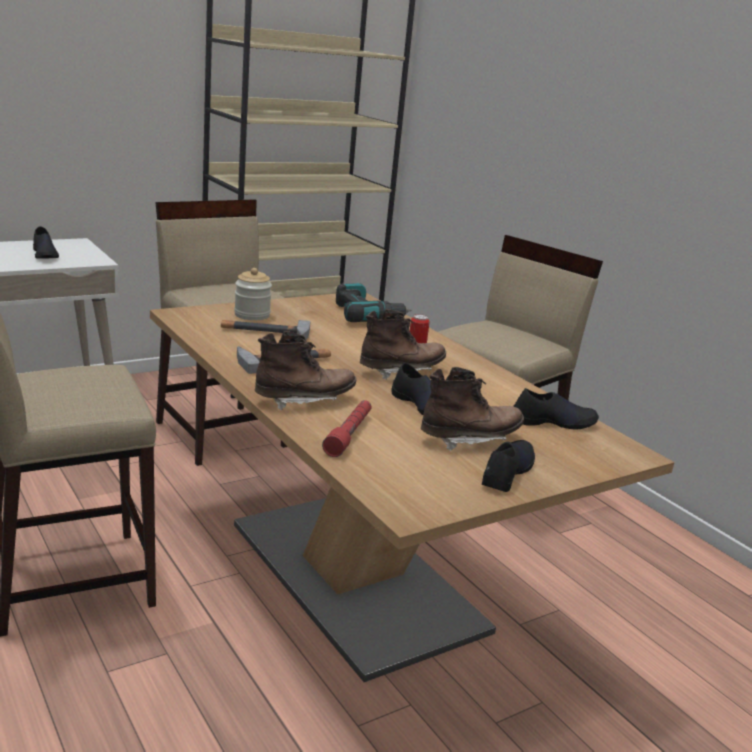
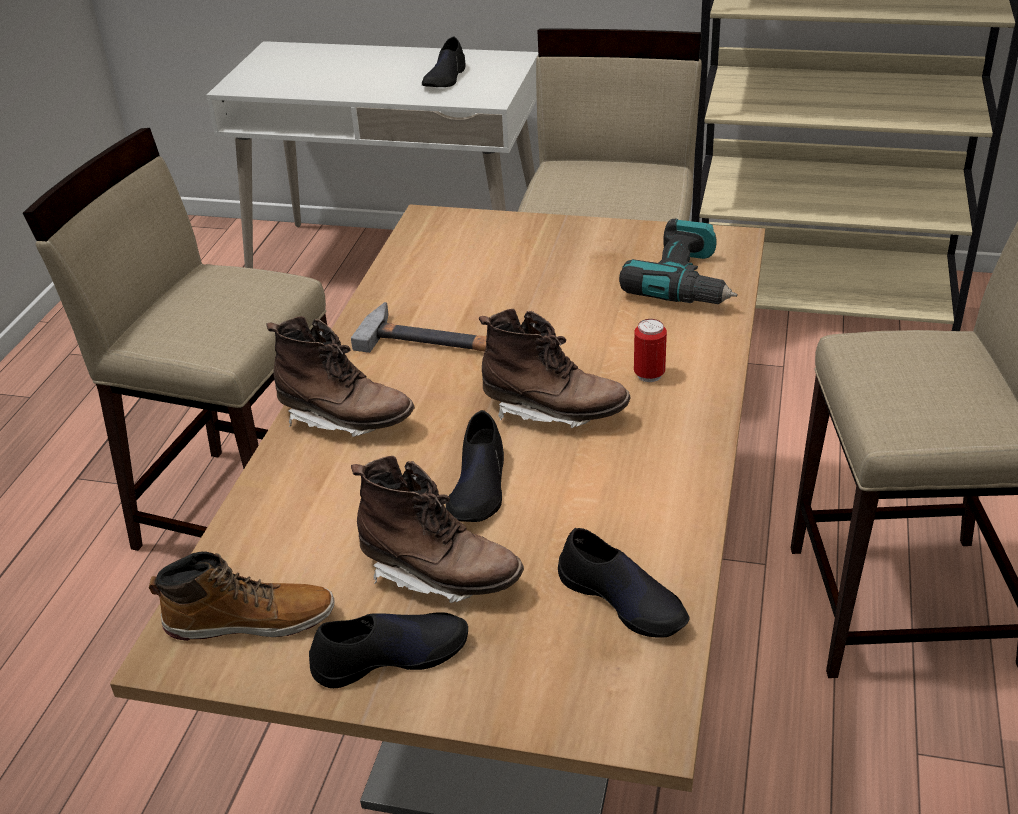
camera: 50 degrees right, 15 degrees up
(252, 315) = (517, 243): jar -> none
(264, 333) = (483, 281): hammer -> none
(349, 434) = (307, 498): red flashlight -> none
(419, 485) = (250, 619): none -> boot

